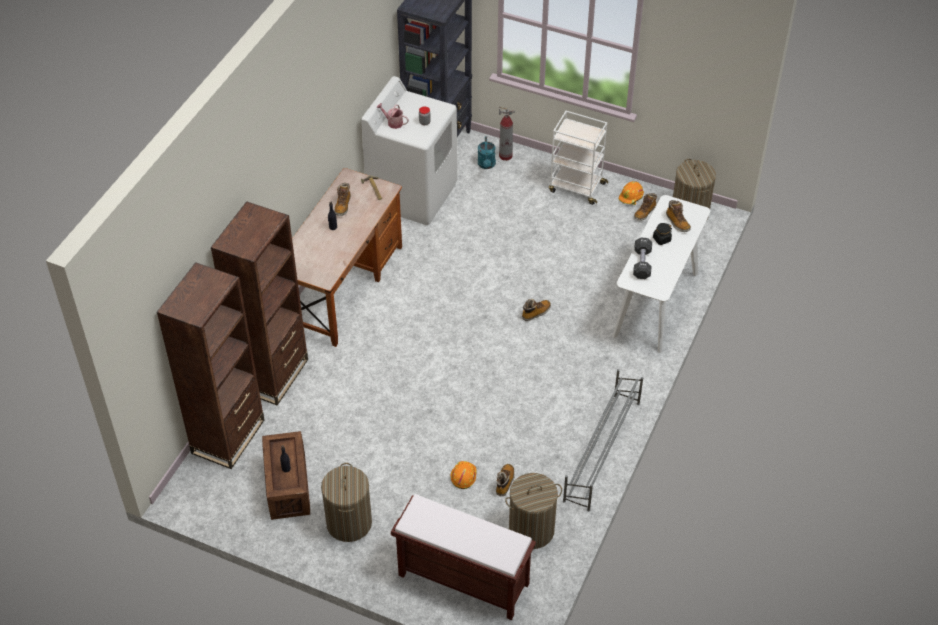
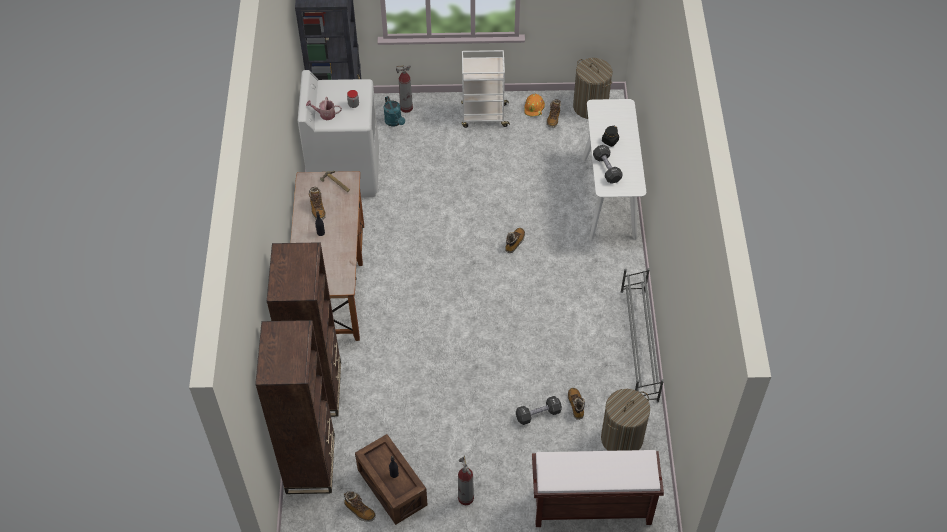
camera: 25 degrees left, 5 degrees up
(349, 523) = (466, 498): laundry basket -> fire extinguisher
(463, 476) = (538, 414): orange hard hat -> black dumbbell
(677, 223) = (614, 121): boot -> boot (359, 510)

